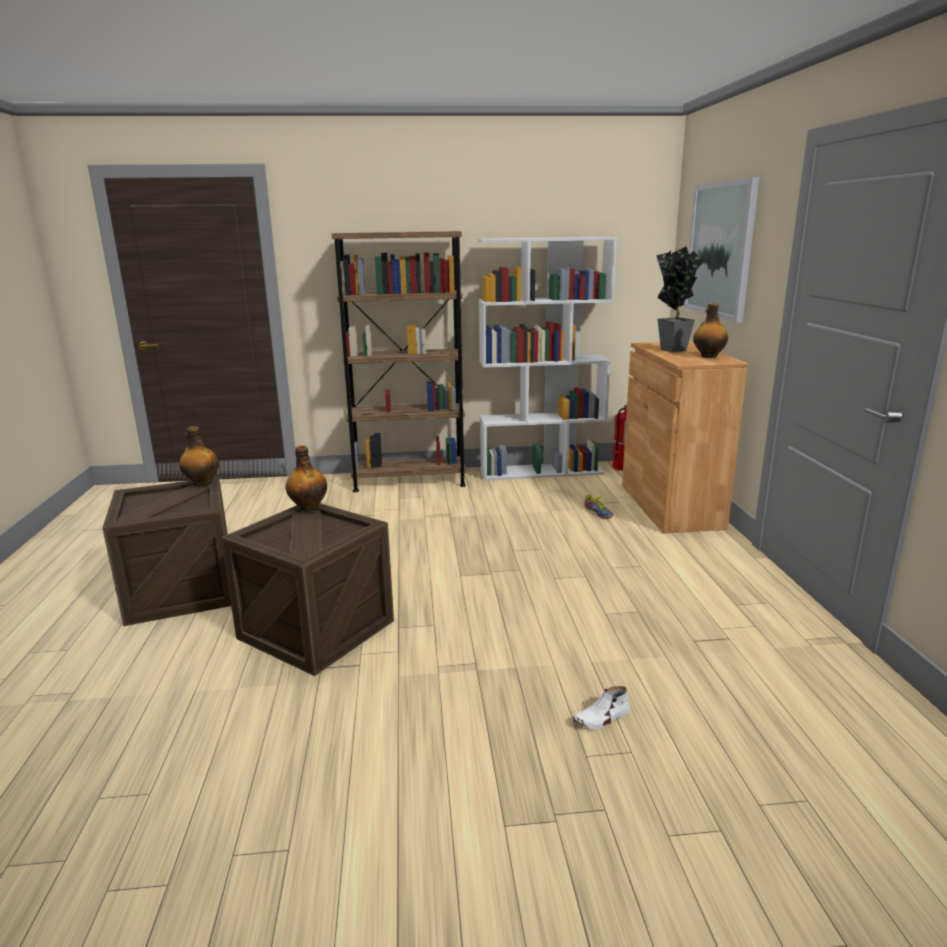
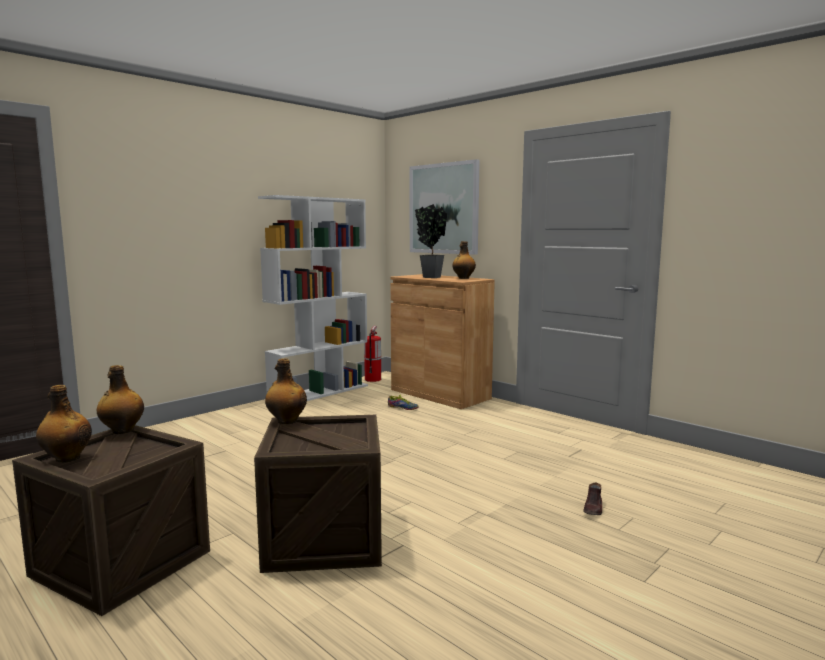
camera: 40 degrees left, 10 degrees down
(140, 498) = (67, 458): none -> bottle
(409, 480) = (216, 420): brown bookcase -> none
(602, 718) = (593, 508): white shoe -> brown shoe

